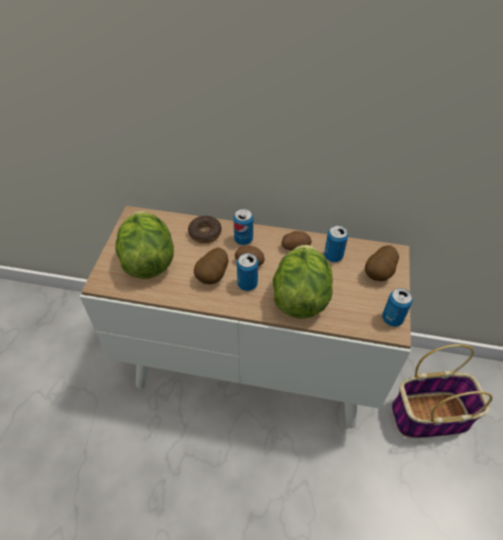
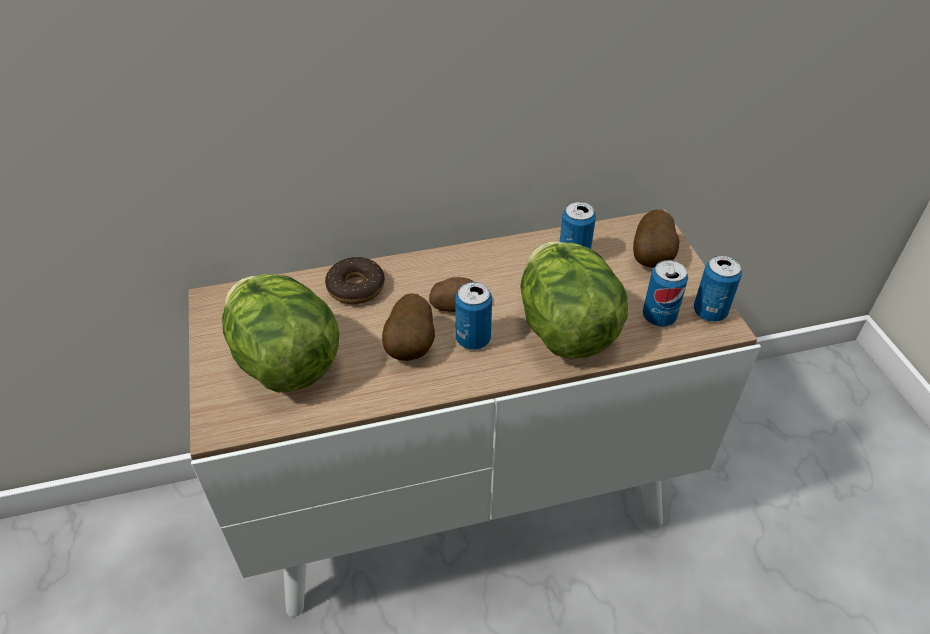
camera: 25 degrees left, 5 degrees down
(243, 239) = (424, 277): can -> can (659, 317)
(295, 246) = (510, 261): potato -> none
(431, 415) = (750, 460): basket -> none

